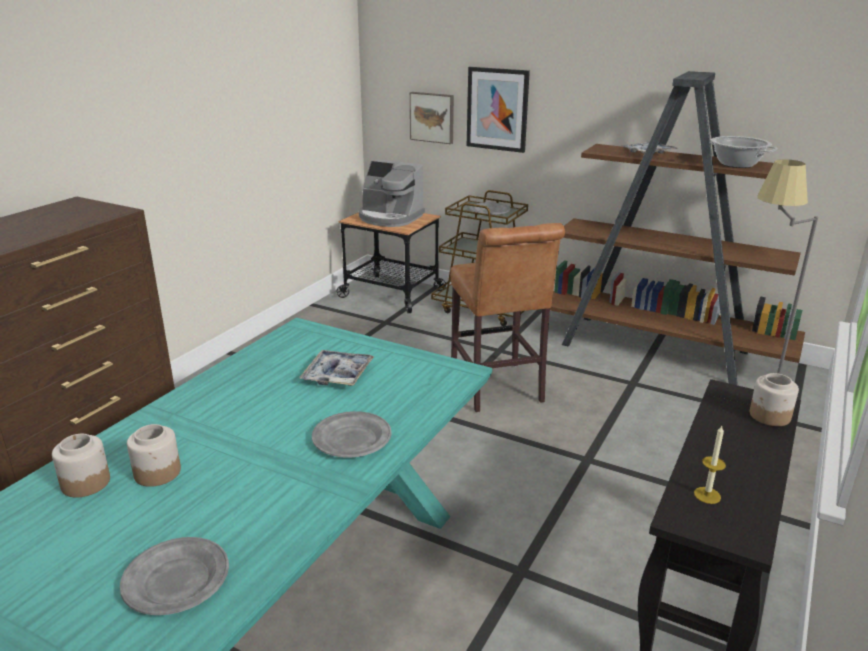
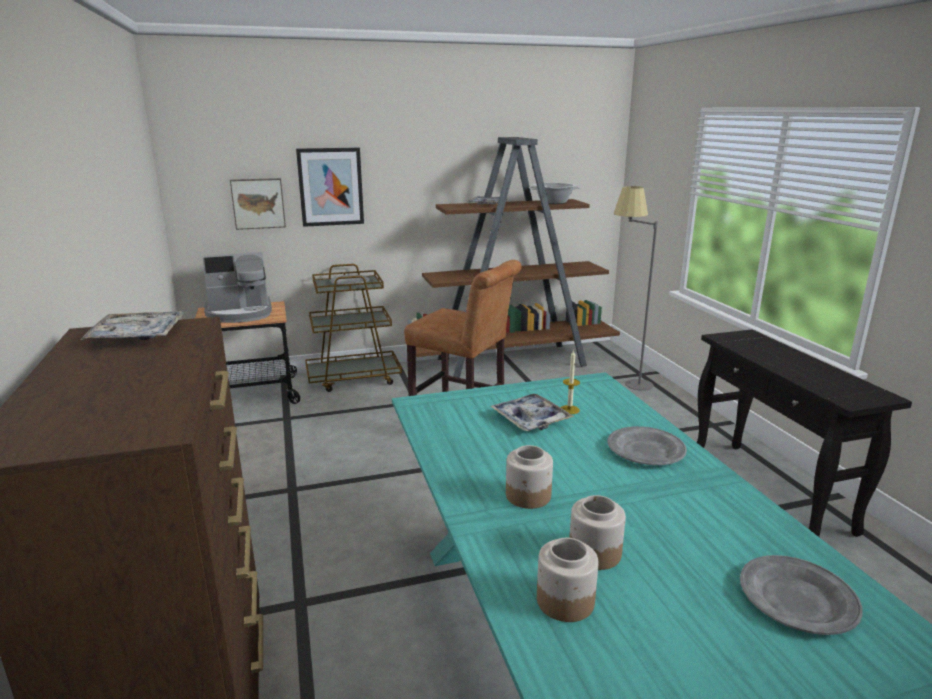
camera: 45 degrees left, 5 degrees down
(82, 210) = (137, 335): none -> tray
(707, 495) = (830, 386): candle -> candle (569, 409)
(769, 416) = (761, 341): jar -> jar (528, 496)

